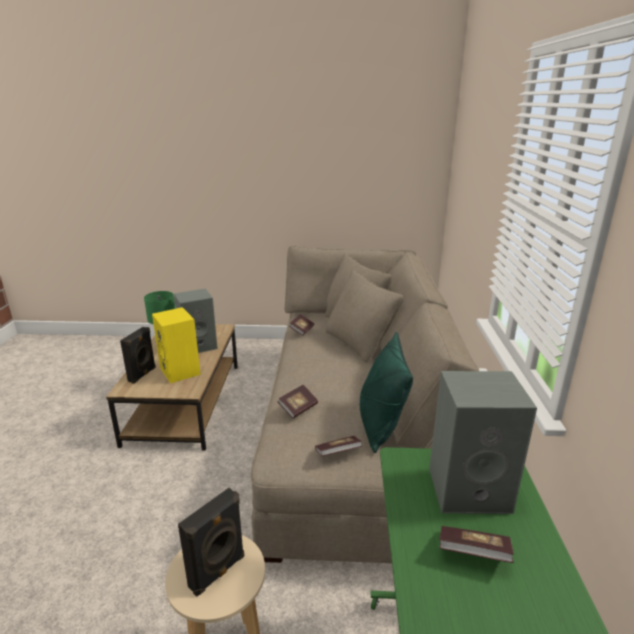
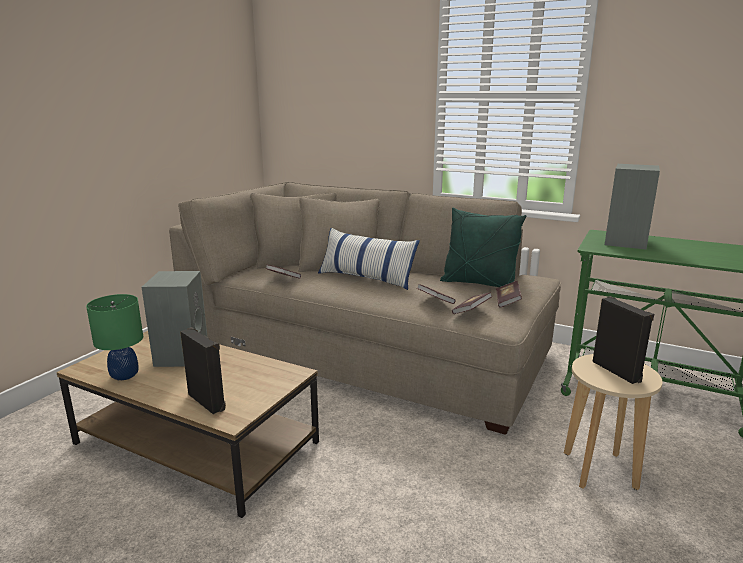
camera: 65 degrees left, 5 degrees down
(181, 371) = (236, 373): yellow speaker -> none
(333, 361) = (366, 278): none -> pillow
(473, 554) = (678, 250): book -> book (471, 311)

